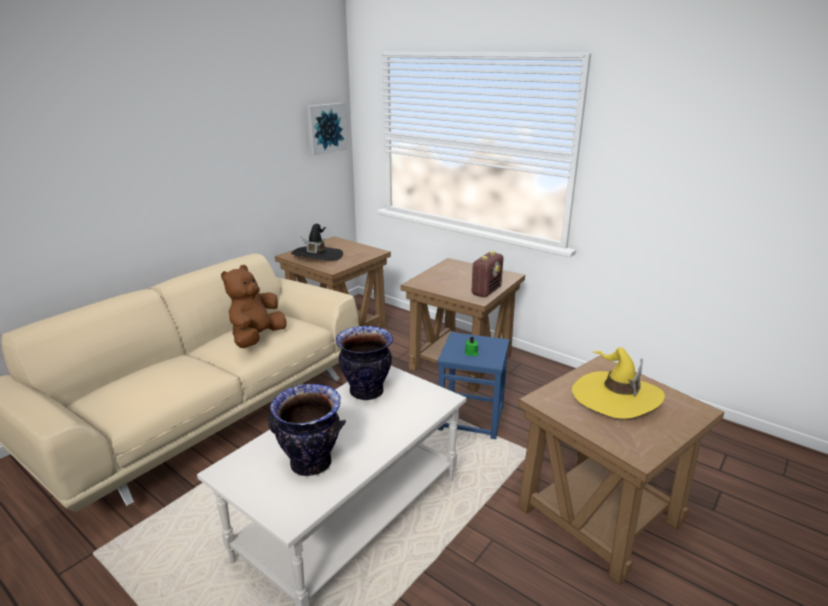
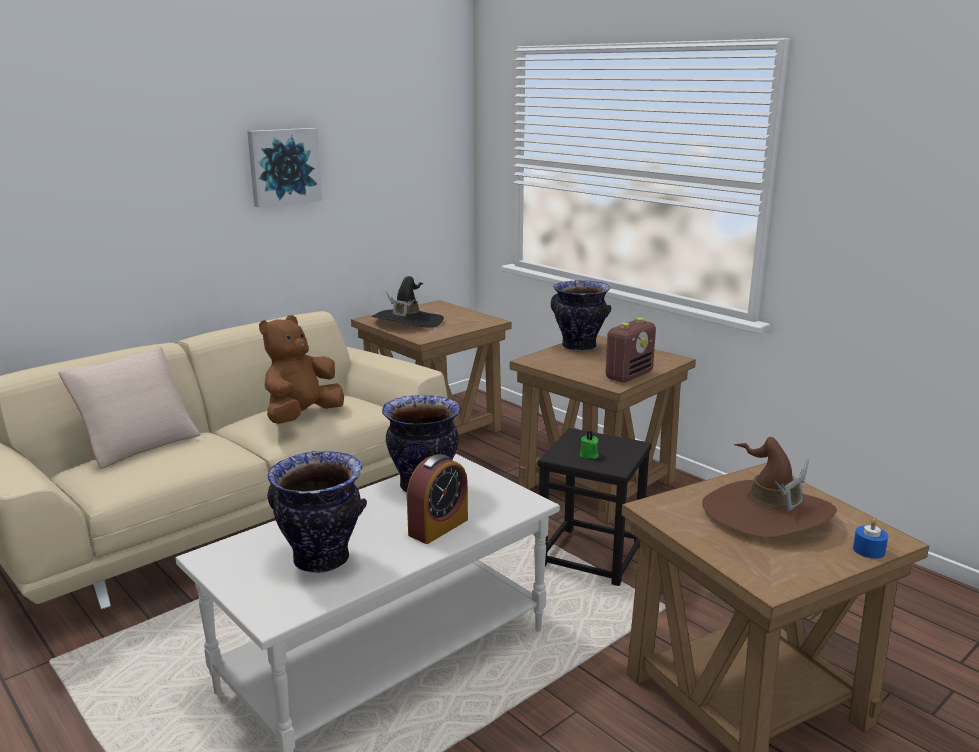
camera: 10 degrees right, 5 degrees down
(135, 372) = (138, 443): none -> beige pillow
(325, 128) = (435, 150): picture -> picture (283, 166)
(388, 425) = (438, 527): none -> alarm clock
(444, 270) = (578, 347): none -> vase
(471, 417) = (591, 555): blue stool -> black stool
(615, 397) = (766, 514): yellow hat -> brown hat
(689, 420) = (868, 550): none -> blue candle

